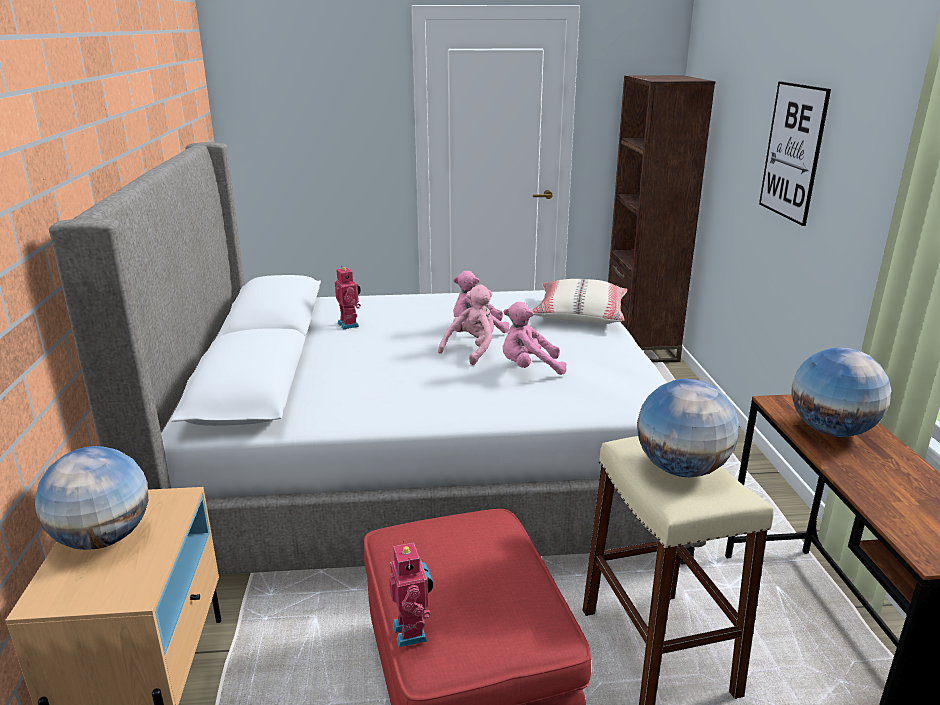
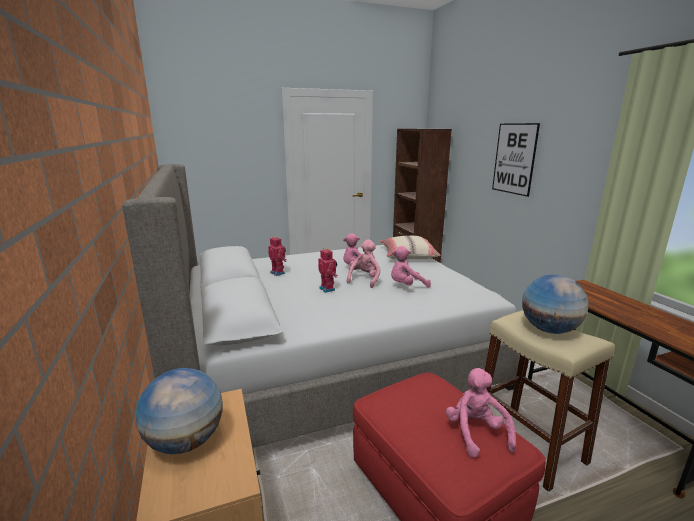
camera: 15 degrees left, 5 degrees down
(412, 632) = (434, 465): toy robot -> toy robot (328, 289)
(505, 603) = (476, 433): none -> pink plush toy
(830, 430) = (599, 299): globe -> none

